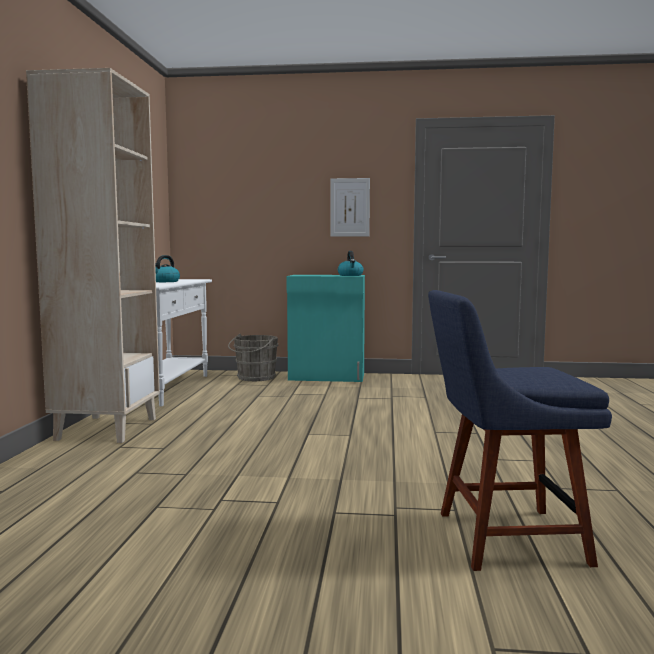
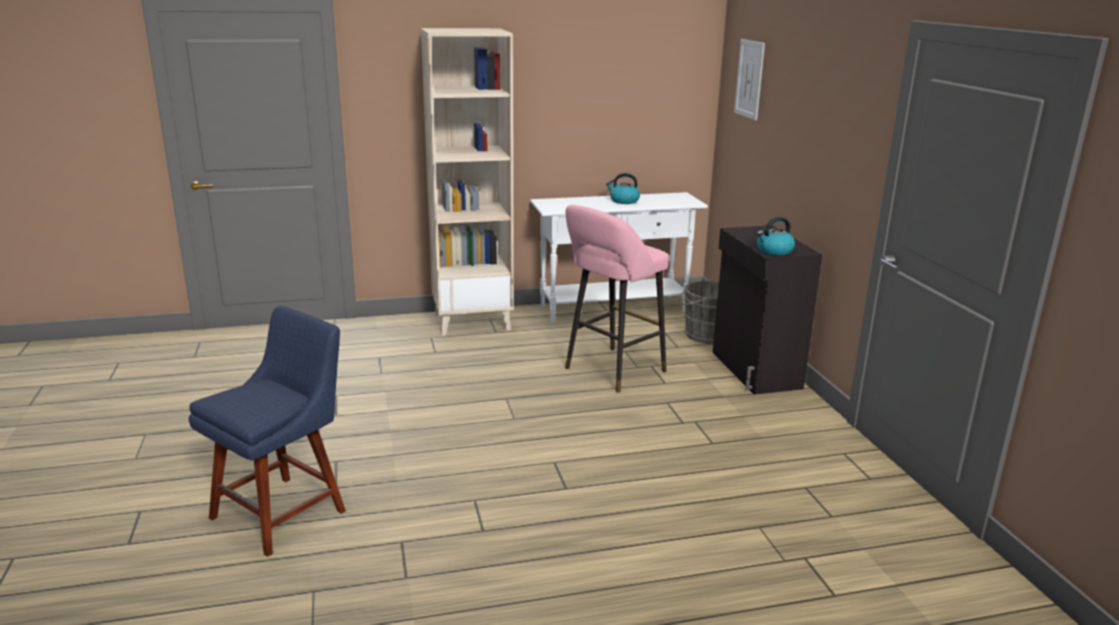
camera: 70 degrees right, 15 degrees up
(289, 402) = (611, 371): none -> pink stool
(327, 377) = (754, 370): turquoise cabinet -> black cabinet
(350, 207) = (831, 150): picture -> picture (749, 79)
(503, 538) = (284, 511): blue chair -> blue chair turned 60 degrees clockwise

